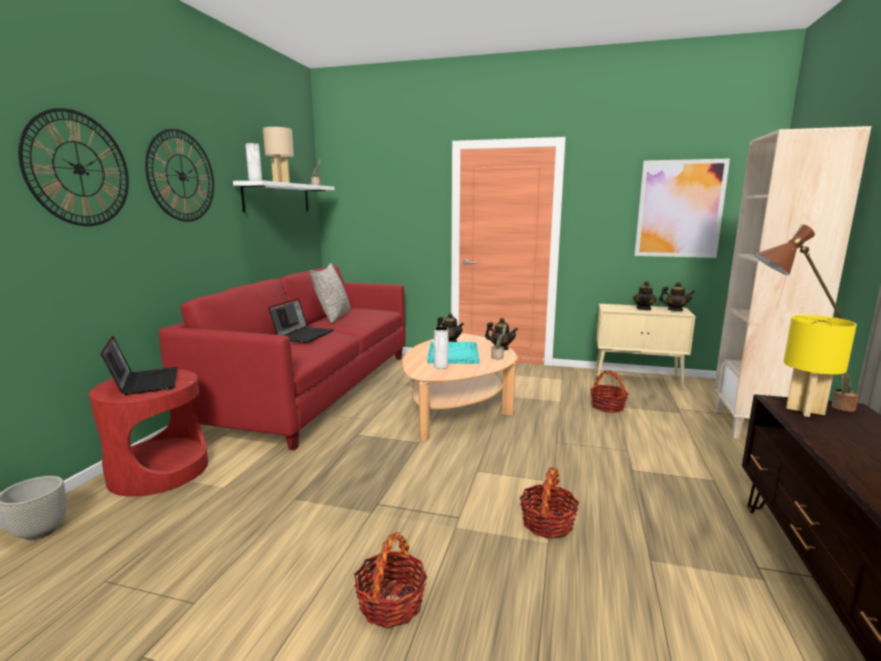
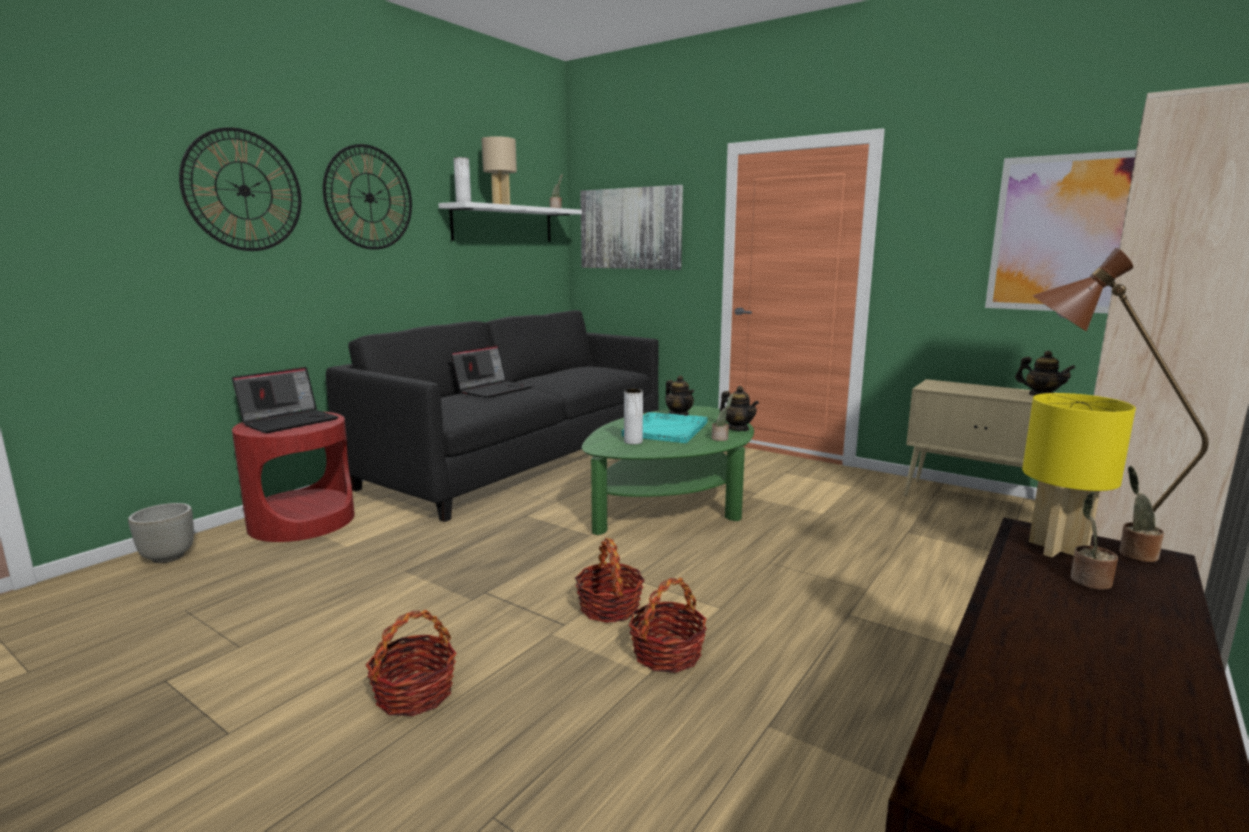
camera: 20 degrees right, 0 degrees up
(144, 382) = (290, 421): laptop -> laptop turned 45 degrees clockwise
(314, 389) = (519, 460): red sofa -> black sofa
(333, 316) = (555, 373): grey pillow -> none
(374, 201) = (630, 228): none -> picture
(457, 408) = (672, 503): beige coffee table -> green coffee table
(607, 407) = (889, 530): basket -> basket (609, 608)
(643, 309) = (989, 390): teapot -> none
(844, 429) = (1088, 581): none -> potted plant

